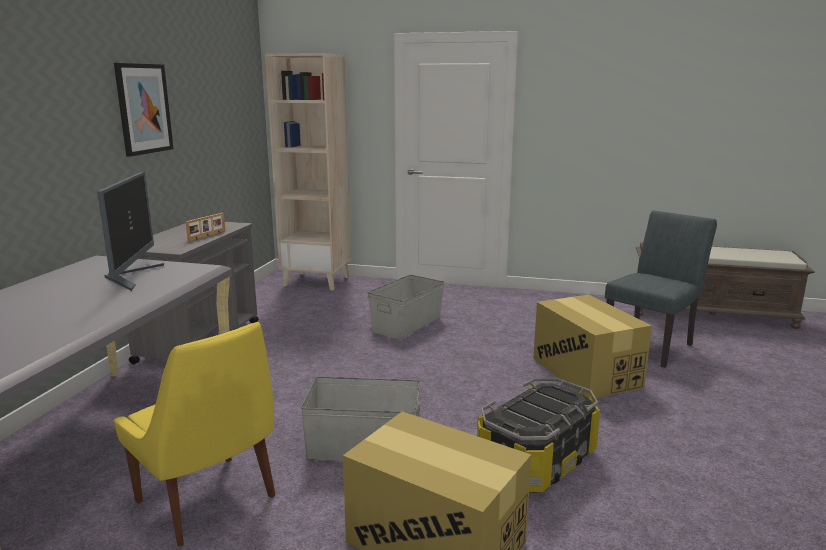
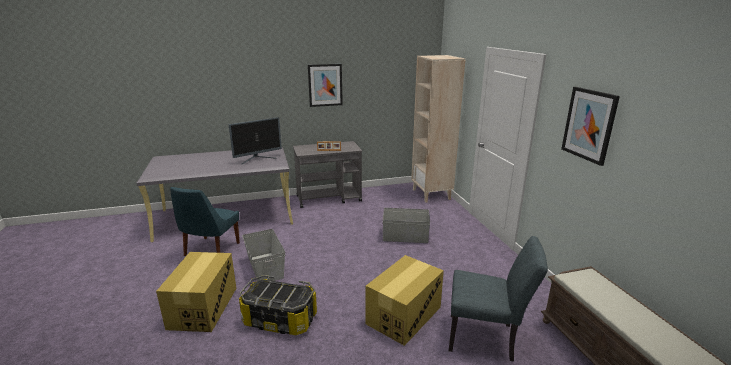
camera: 60 degrees right, 5 degrees up
(209, 501) = (211, 250): yellow chair -> blue chair
(603, 98) = (589, 124): none -> picture

